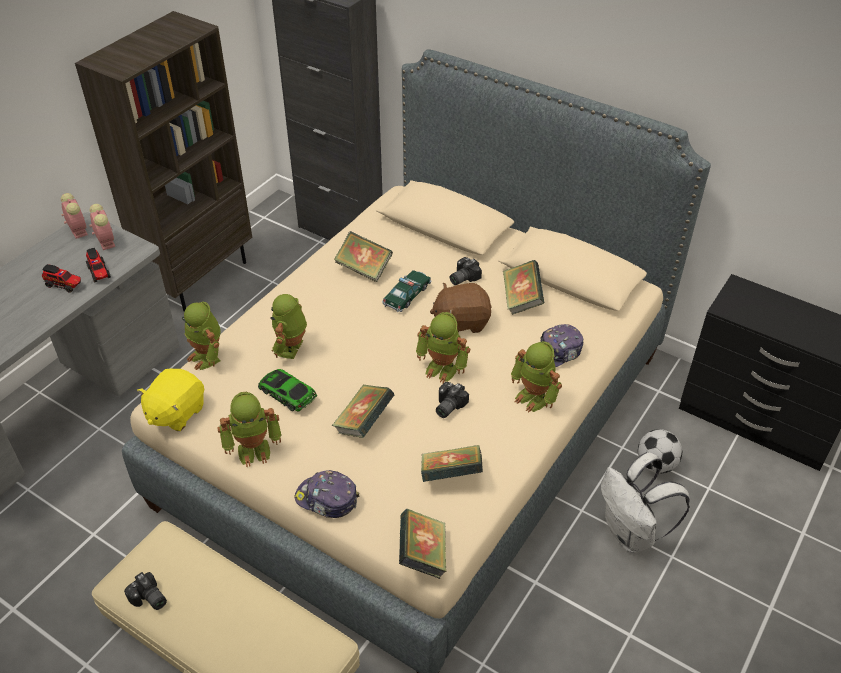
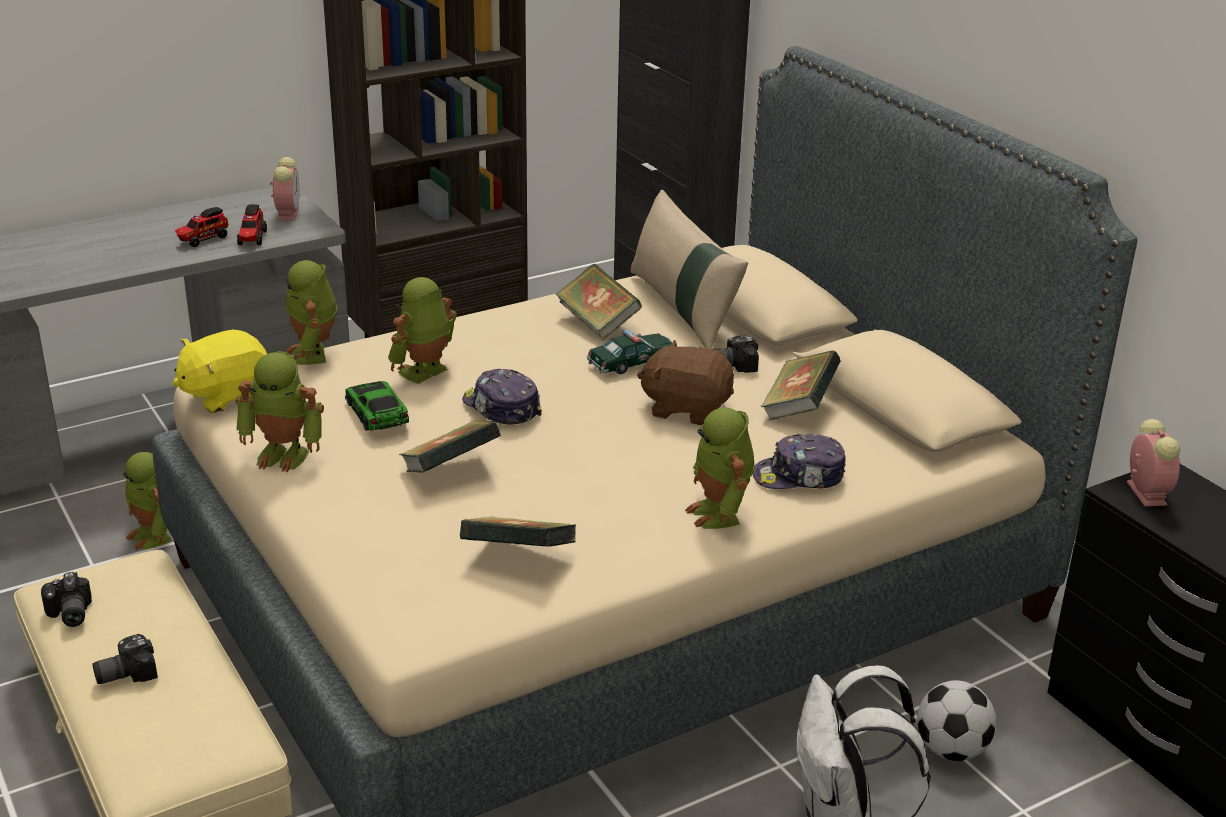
camera: 25 degrees right, 15 degrees down
(64, 285) = (202, 239): toy truck -> toy truck turned 90 degrees clockwise
(77, 230) = (265, 196): alarm clock -> alarm clock (1145, 492)
(327, 499) = (328, 530): cap -> cap (501, 408)
(405, 240) = (683, 309): none -> beige pillow
(422, 555) = (400, 626): book -> none
(443, 368) = (613, 447): toy robot -> toy robot (155, 535)
(447, 406) = (582, 487): camera -> camera (125, 673)

